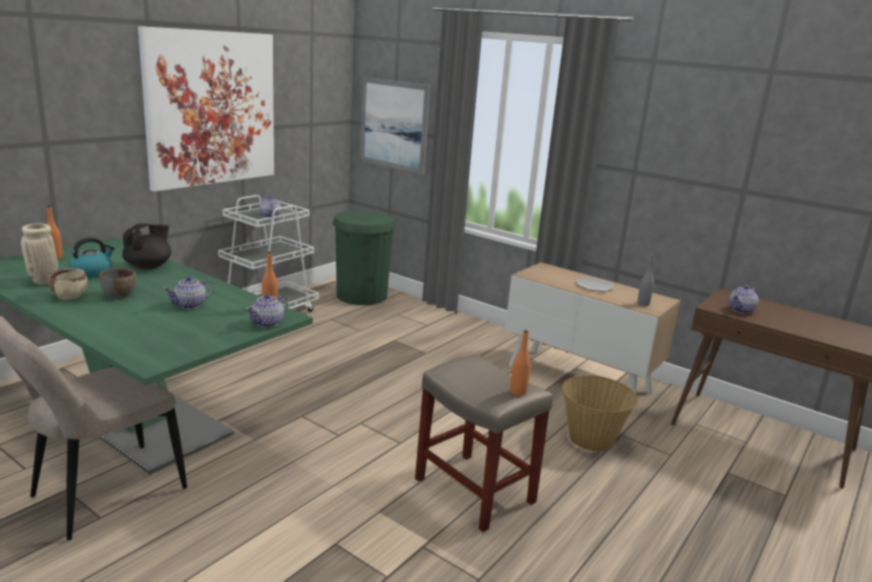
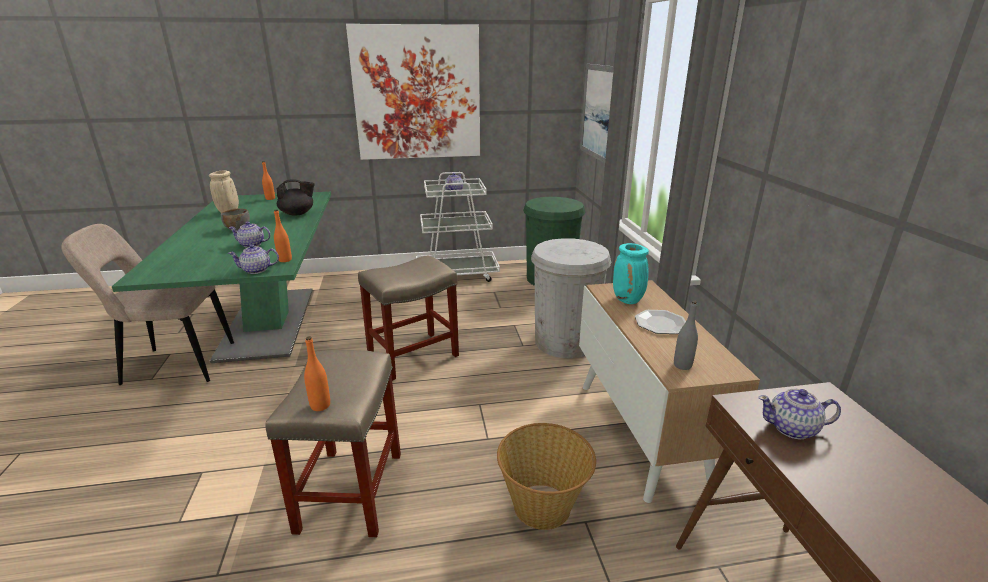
camera: 45 degrees right, 5 degrees up
(69, 296) = (216, 223): beige bowl -> none
(92, 272) = (262, 211): kettle -> none
(352, 389) = (414, 355): none -> beige stool
(451, 340) = (565, 342): none -> white trash can
(554, 277) = (628, 300): none -> turquoise vase

